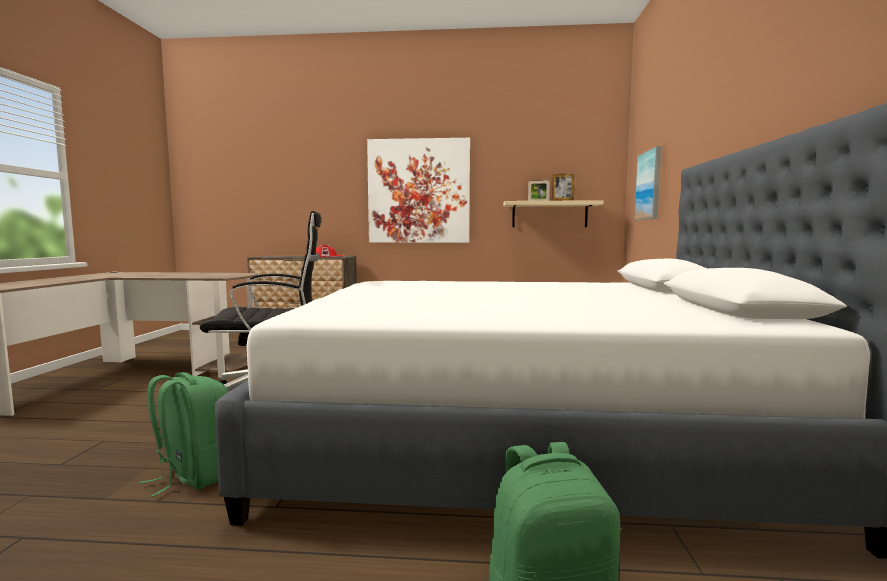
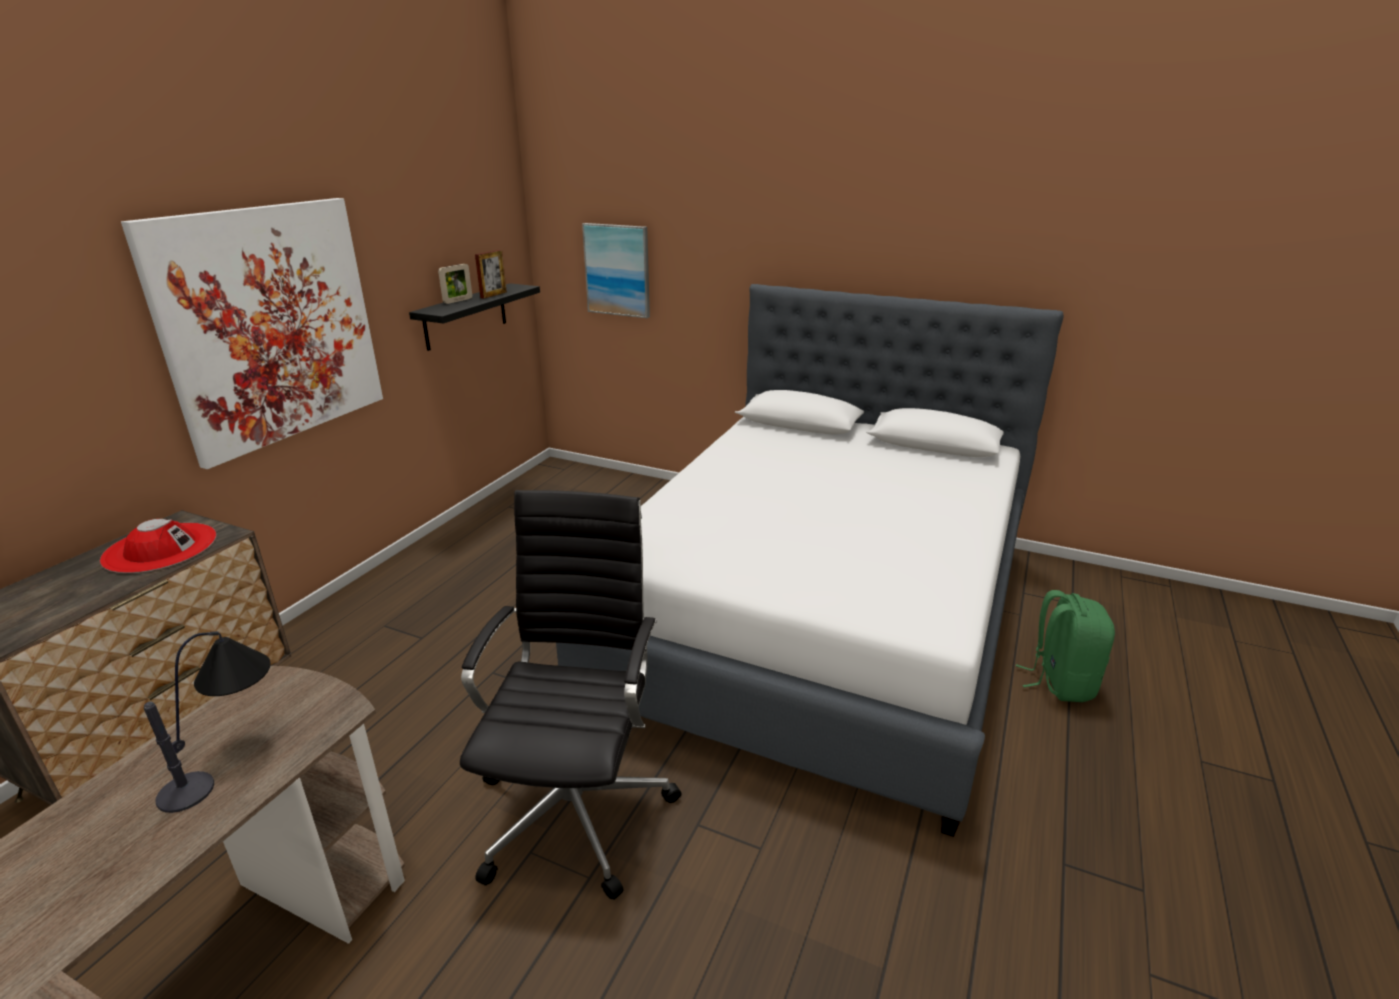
camera: 70 degrees left, 20 degrees up
(193, 476) = (842, 880): green backpack -> none
(201, 275) = (230, 756): none -> table lamp
(549, 214) = (465, 316): beige shelf -> black shelf

